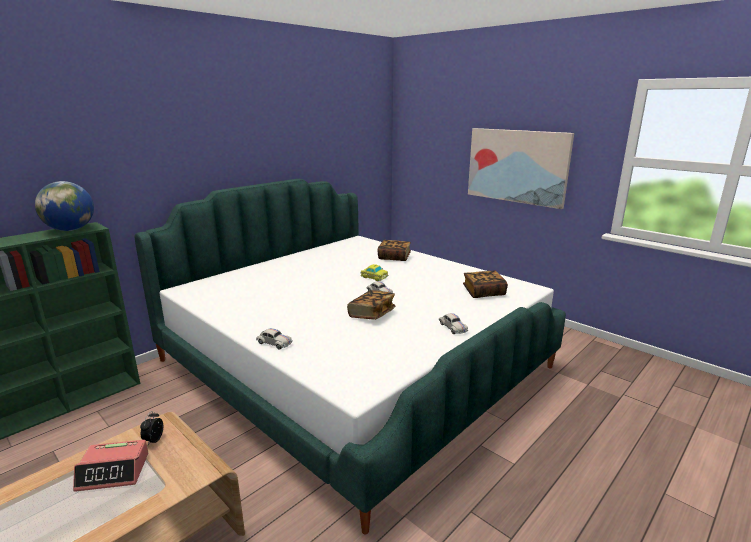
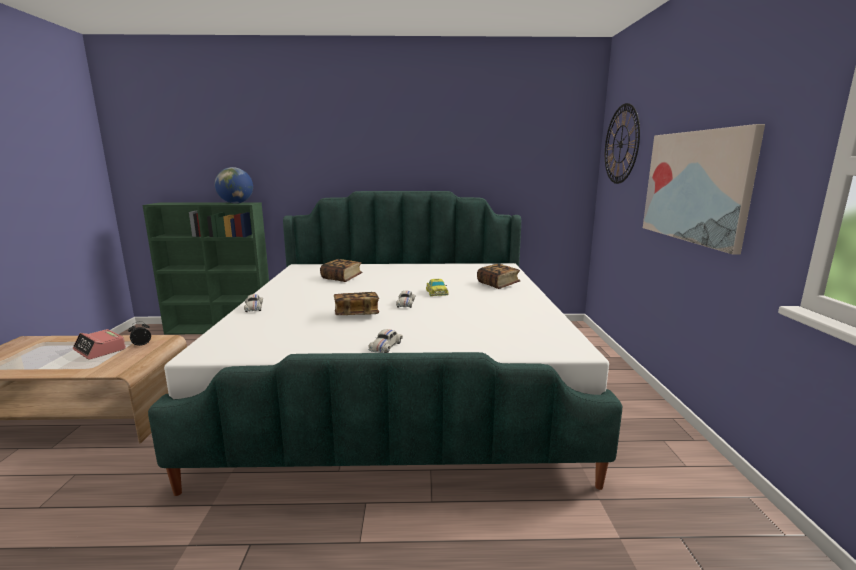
camera: 45 degrees right, 5 degrees down
(424, 129) = (621, 144): none -> wall clock
(483, 292) = (503, 334): book -> book (341, 278)

